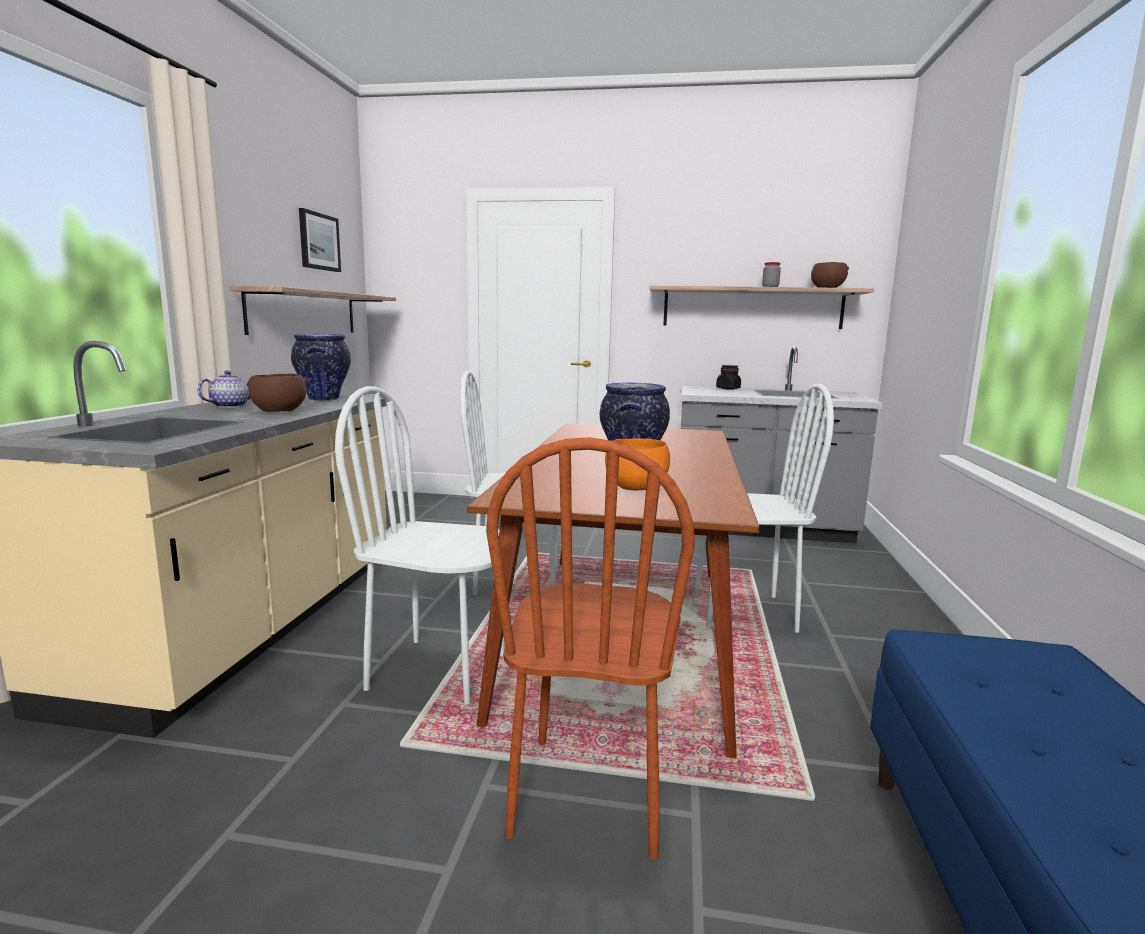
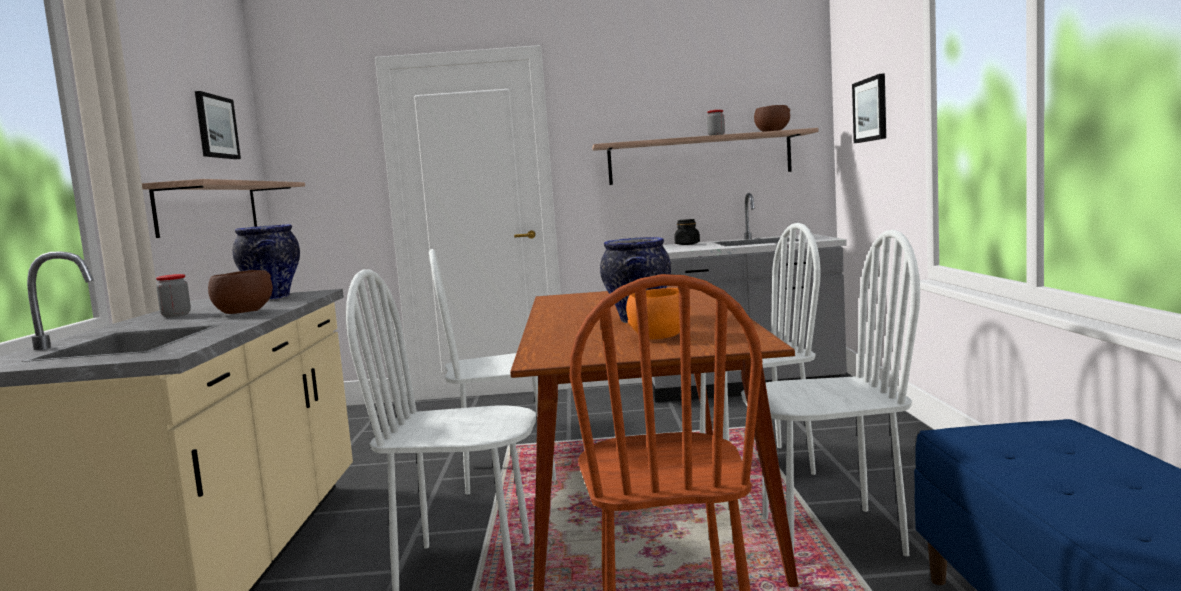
camera: 10 degrees left, 5 degrees down
(230, 406) = (176, 315): teapot -> jar
(790, 705) = (831, 535): none -> white chair
(929, 274) = (871, 109): none -> picture

